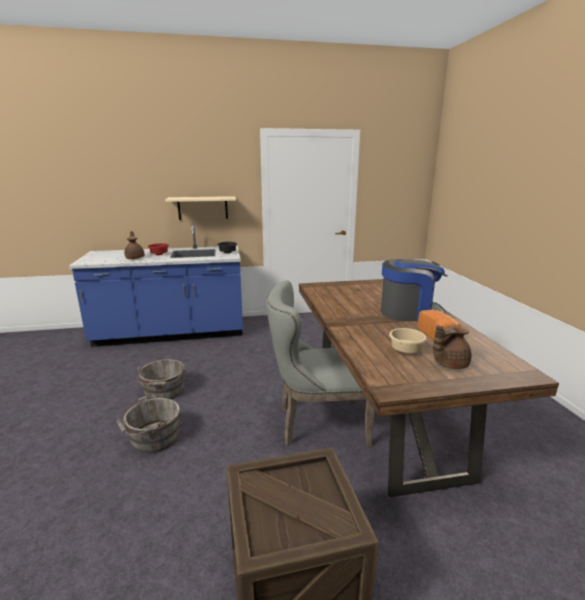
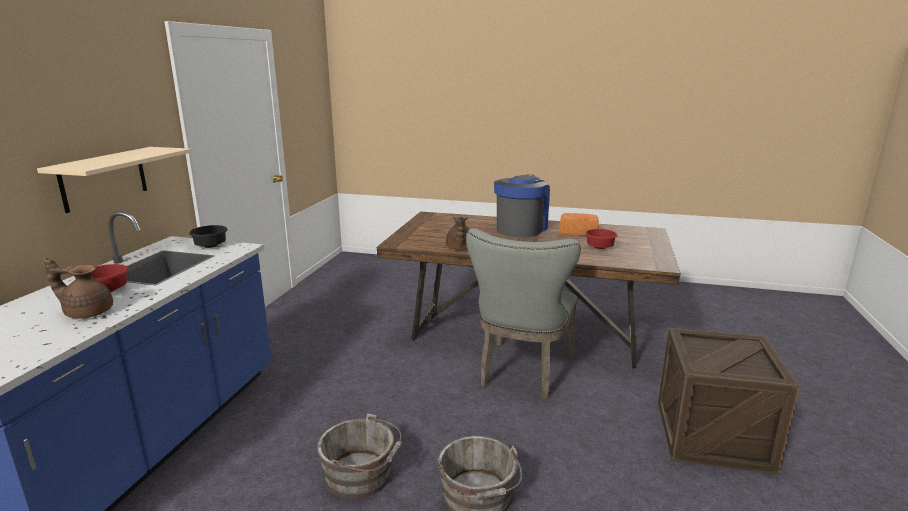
camera: 65 degrees left, 0 degrees up
(405, 350) = (599, 247): beige bowl -> red bowl
(449, 364) = (629, 242): brown teapot -> brown teapot (459, 248)

